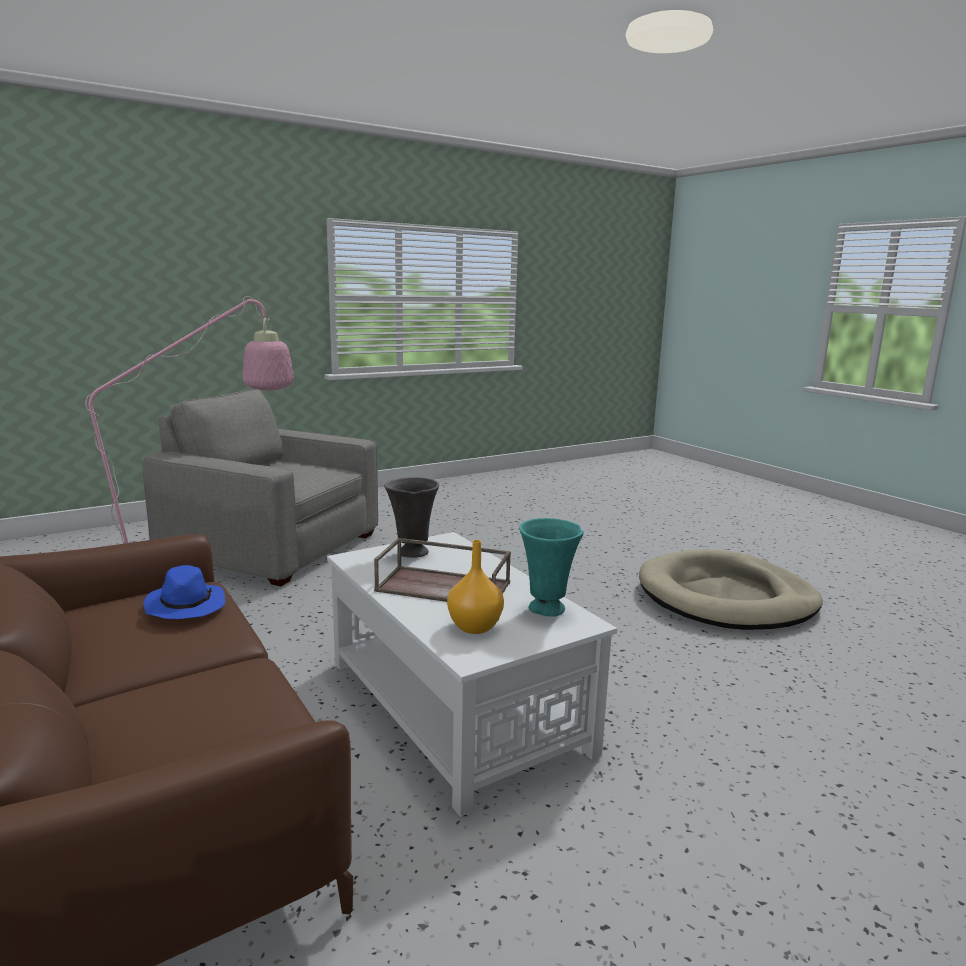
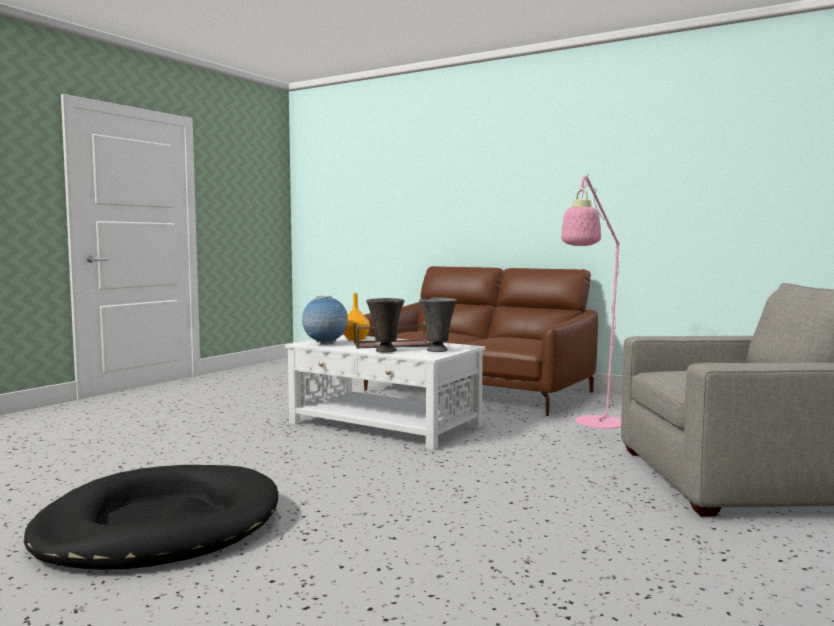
camera: 155 degrees right, 10 degrees down
(185, 606) = (508, 341): blue hat -> none
(481, 564) = (385, 351): none -> grey vase
(547, 609) = (325, 344): turquoise vase -> globe
(726, 597) = (159, 526): beige dog bed -> black dog bed

